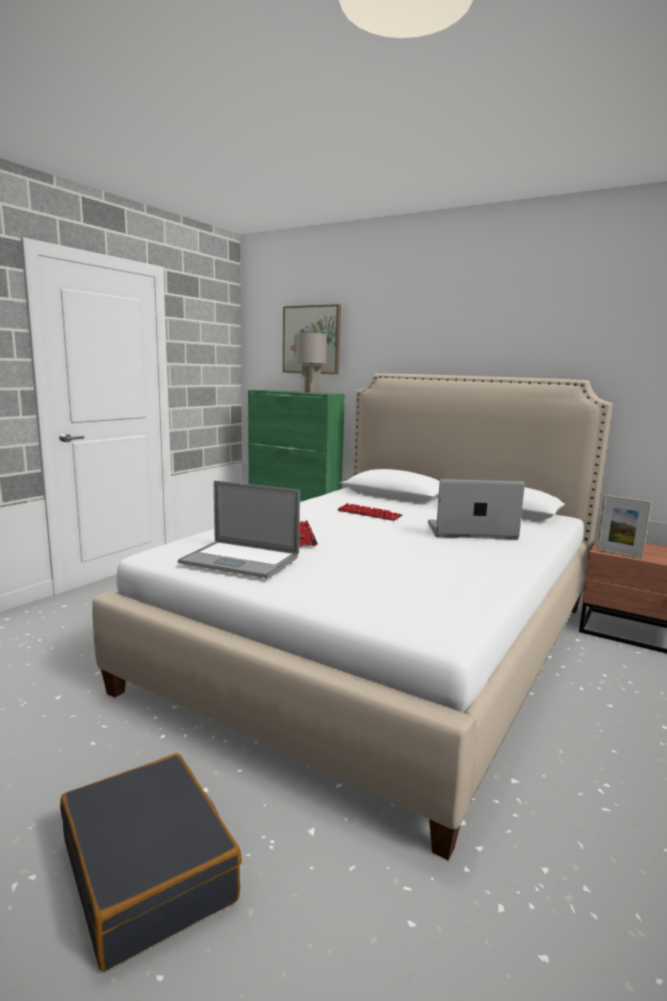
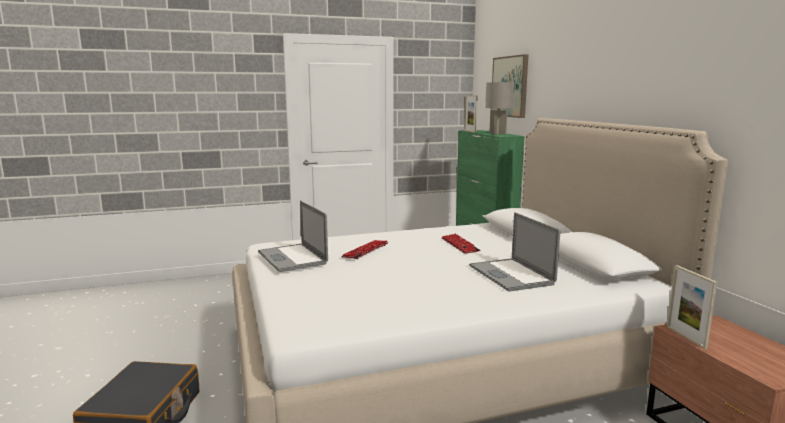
camera: 40 degrees right, 0 degrees up
(269, 390) = (470, 131): none -> picture frame
(471, 531) = (510, 275): laptop -> laptop turned 150 degrees counterclockwise

